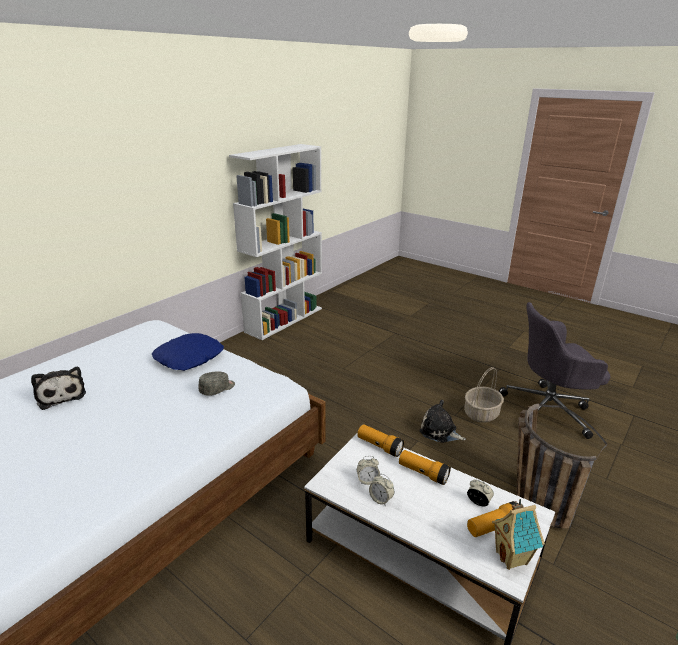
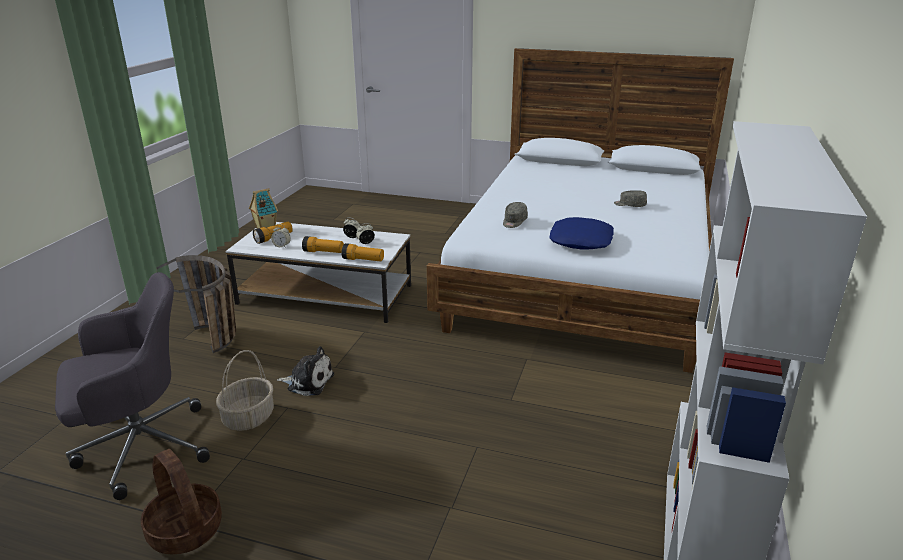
camera: 160 degrees right, 0 degrees up
(61, 395) = (629, 205): plush toy -> grey cap
(499, 366) = (184, 530): none -> basket

